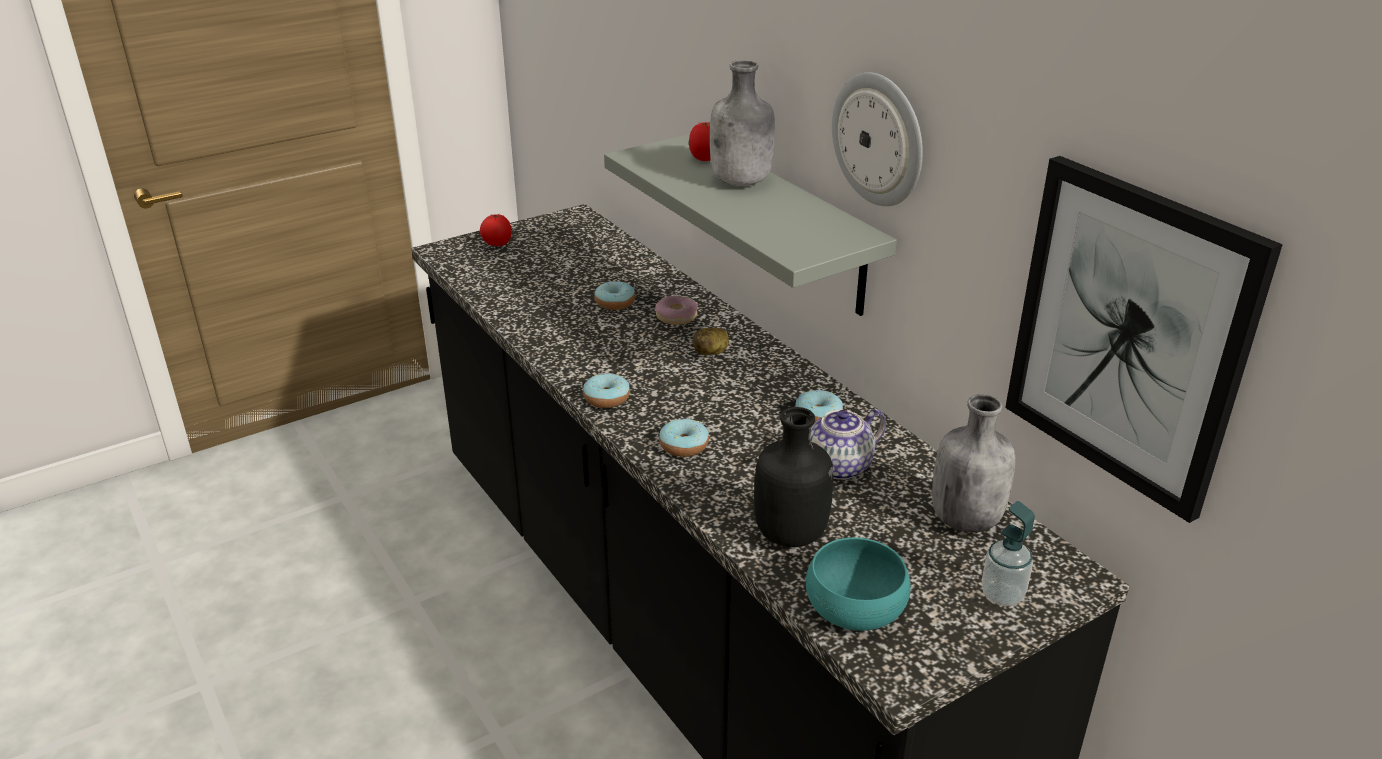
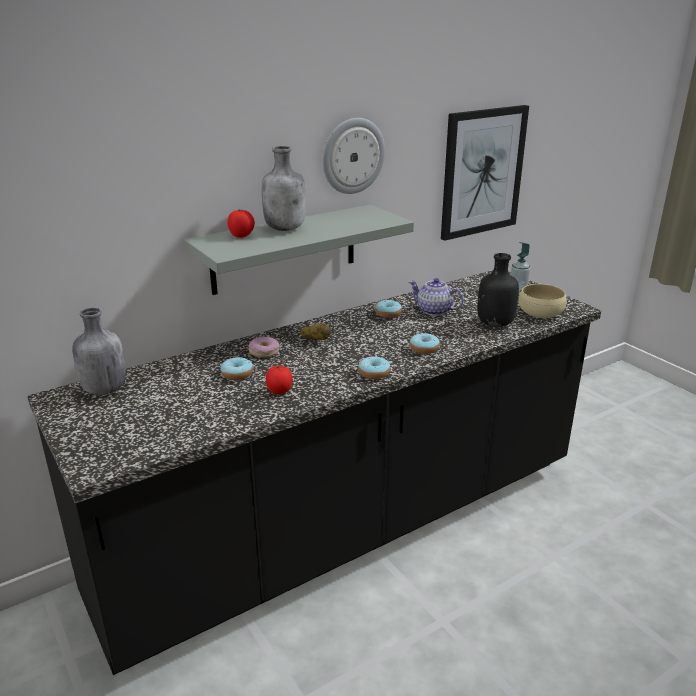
camera: 90 degrees left, 5 degrees down
(497, 244) = (97, 436): tomato -> tomato (279, 392)
(840, 466) = (434, 311): teapot -> teapot turned 150 degrees clockwise
(855, 607) = (540, 313): turquoise bowl -> beige bowl
(965, 519) = (469, 289): grey bottle -> grey bottle (104, 389)

